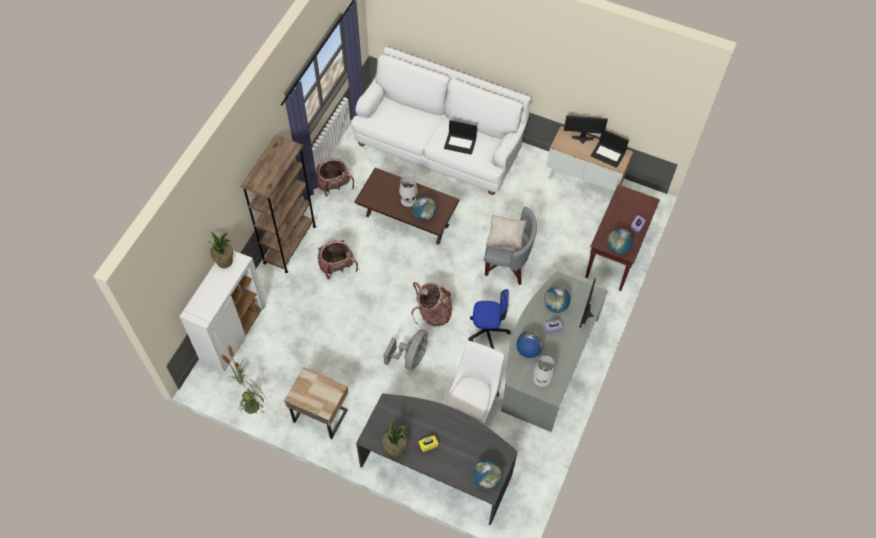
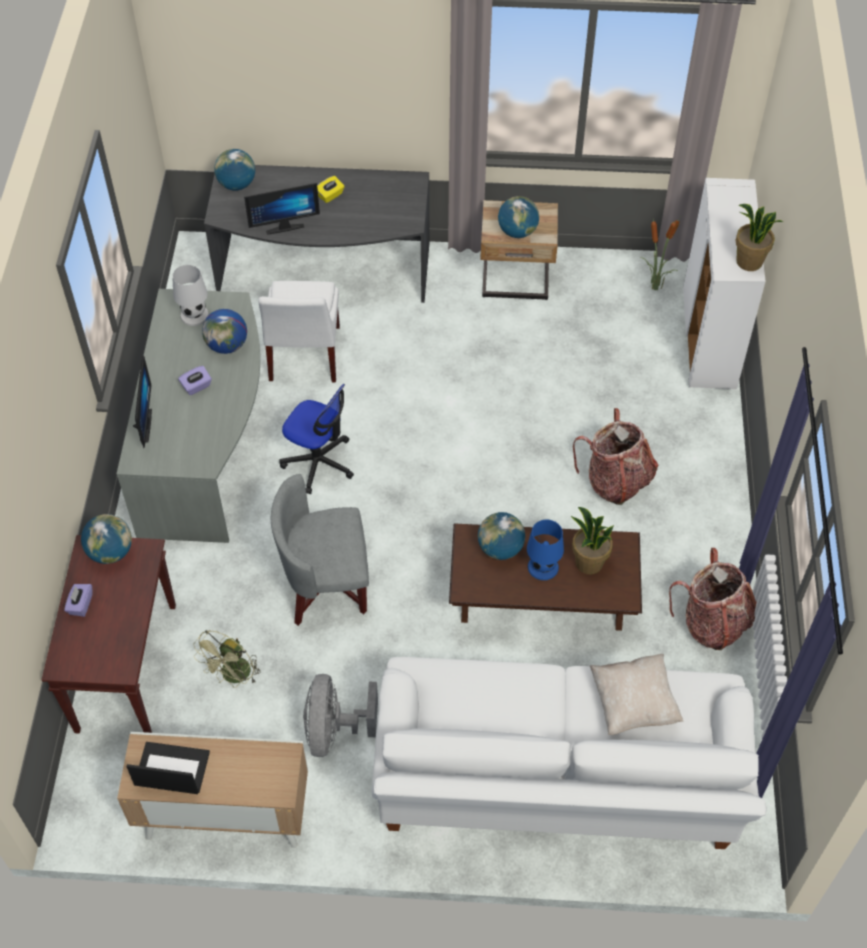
camera: 160 degrees right, 5 degrees down
(254, 403) = (615, 267): green fan -> green fan (233, 676)
(289, 244) = (718, 491): brown bookcase -> none
(395, 449) = (373, 180): potted plant -> potted plant (588, 563)
(408, 200) = (542, 566): white table lamp -> blue table lamp
(410, 358) = (424, 388): grey fan -> grey fan (334, 730)
(433, 313) = (419, 461): backpack -> none
(460, 143) = (495, 700): laptop -> none
(487, 331) = (319, 462): office chair -> office chair turned 135 degrees counterclockwise
(505, 238) = (332, 546): beige pillow -> beige pillow (633, 703)
(555, 305) = (201, 422): globe -> globe (517, 232)
(582, 140) = (236, 786): monitor -> monitor (284, 226)

